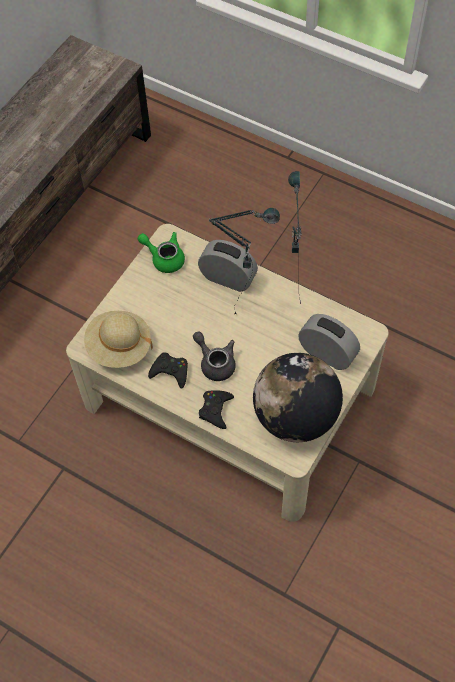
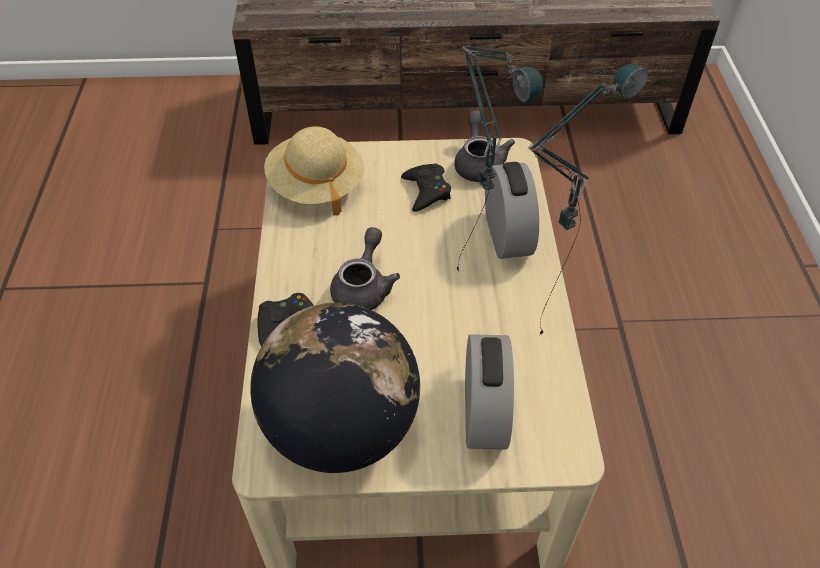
camera: 55 degrees right, 10 degrees down
(164, 258) = (478, 163): green teapot -> grey teapot
(170, 372) = (316, 249): black game controller -> black game controller (426, 191)

